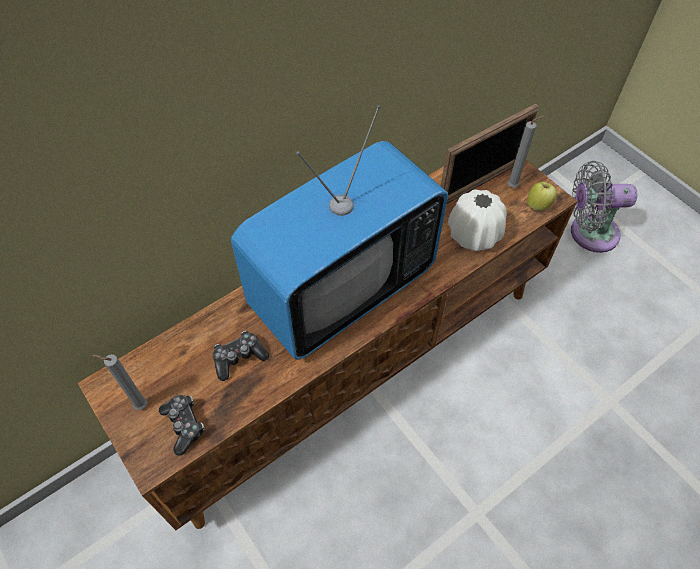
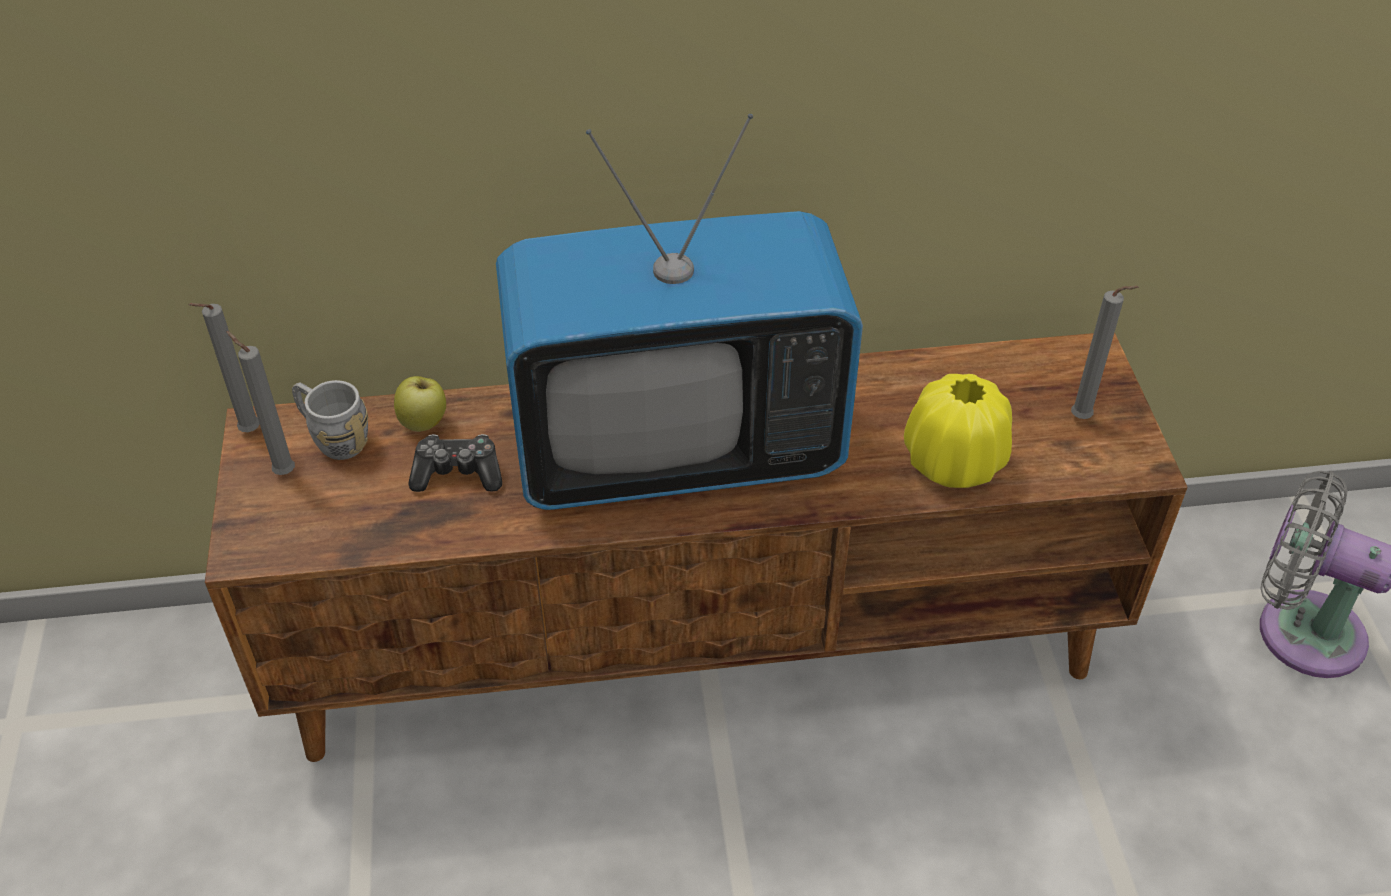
camera: 30 degrees right, 10 degrees down
(100, 392) = (247, 432): none -> grey candle
(154, 371) = (333, 438): none -> grey mug
(184, 425) = (321, 523): game controller -> none
(473, 235) = (953, 461): white vase -> yellow vase
(480, 183) = (1026, 392): picture frame -> none
(538, 205) = (1105, 464): apple -> apple (424, 423)

